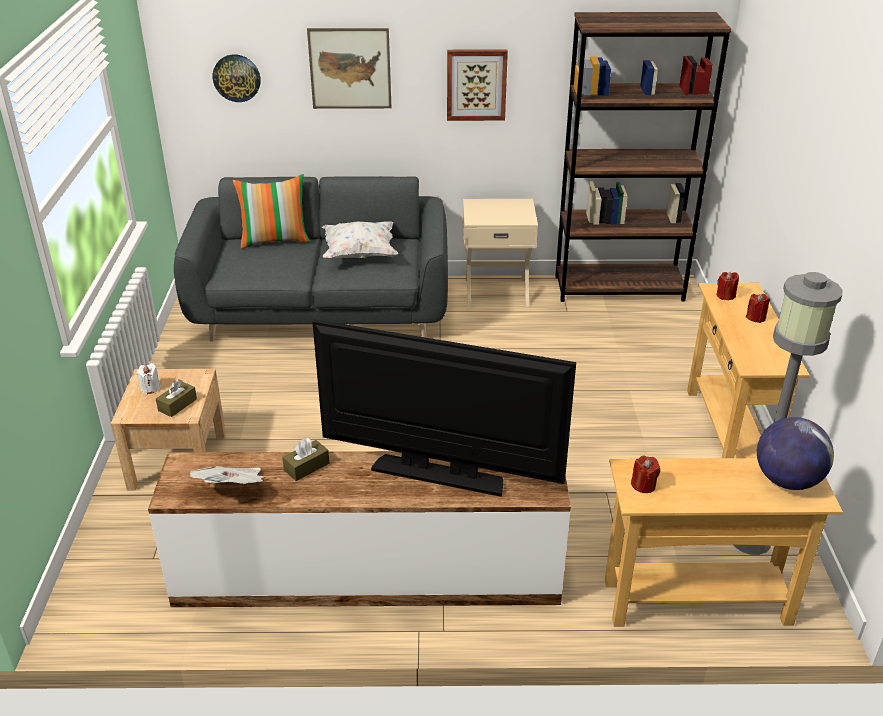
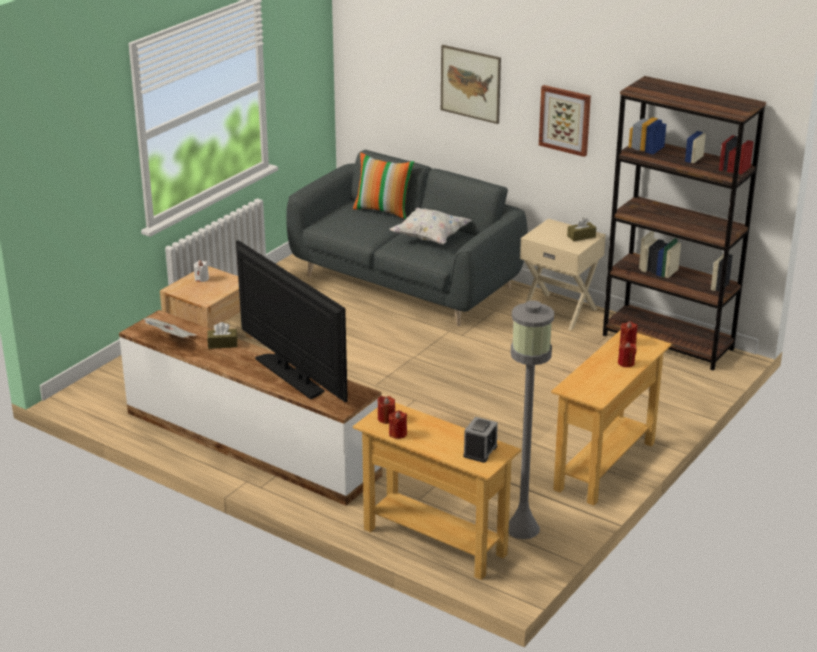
camera: 35 degrees right, 5 degrees down
(177, 405) = (206, 293): brown tissue box -> brown tissue box (581, 236)
(236, 78) = (390, 72): wall clock -> none
(682, 499) = (398, 434): none -> red candle
(787, 480) = (480, 451): globe -> alarm clock

